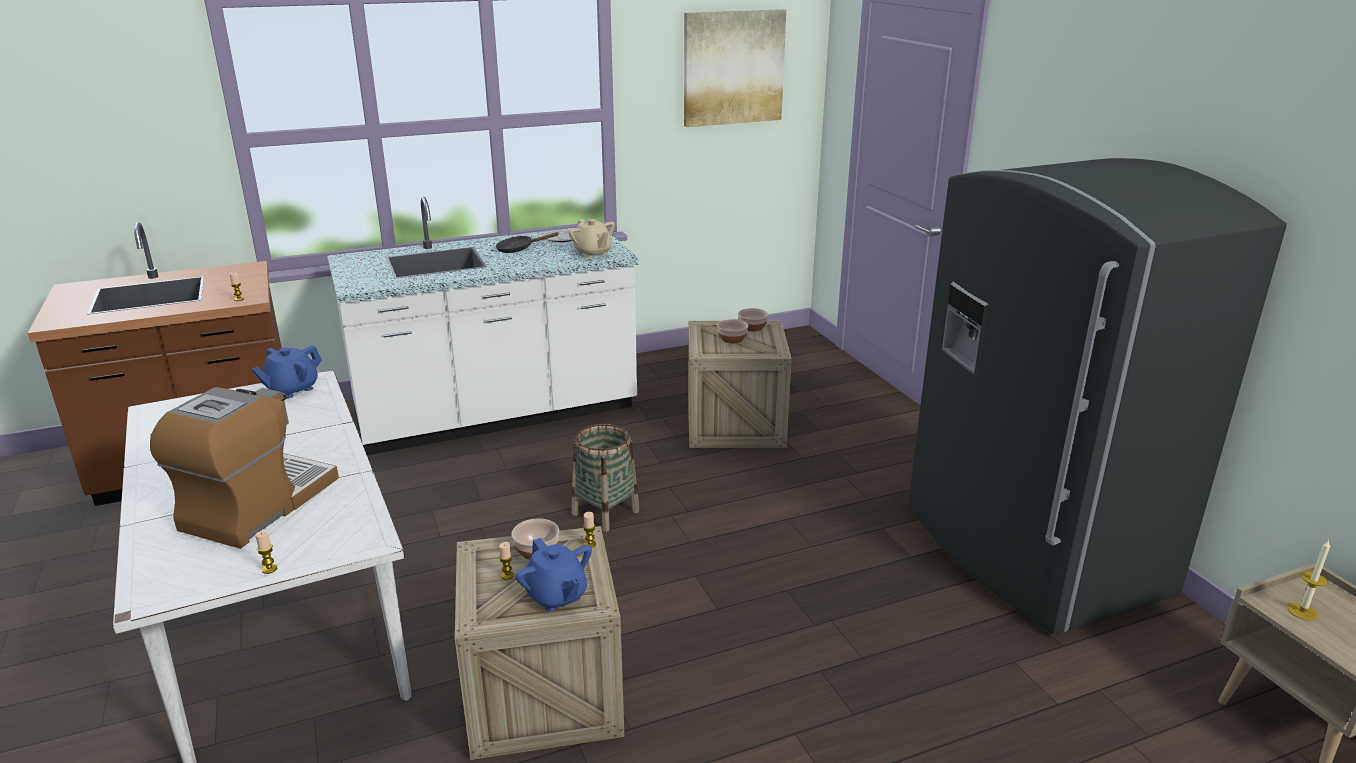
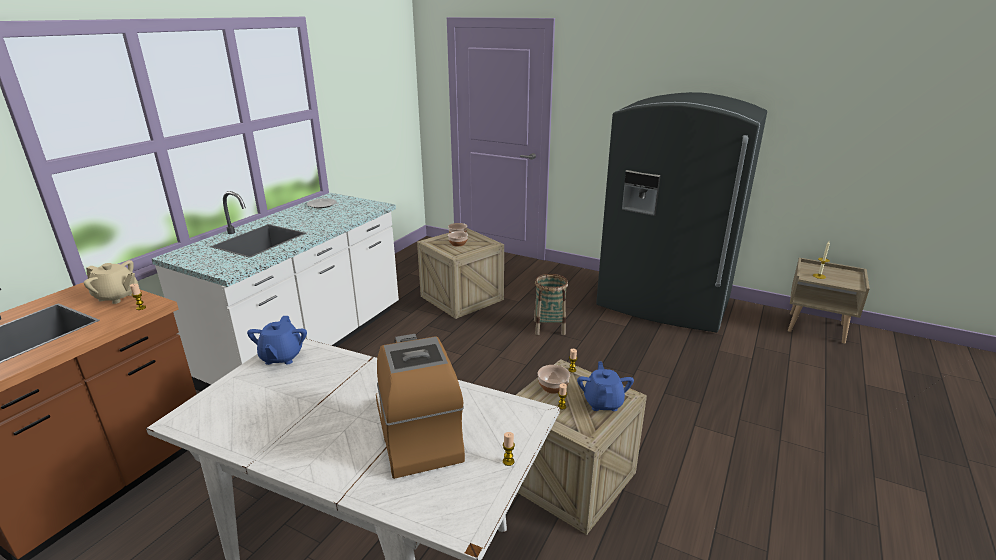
camera: 40 degrees left, 0 degrees up
(519, 249) = (306, 217): black frying pan -> none
(556, 596) = (603, 402): blue teapot -> blue teapot turned 105 degrees counterclockwise
(592, 253) = (362, 208): beige teapot -> beige teapot (117, 297)
(605, 512) = (461, 371): basket -> basket (549, 327)
(733, 68) = (375, 75): picture -> none

